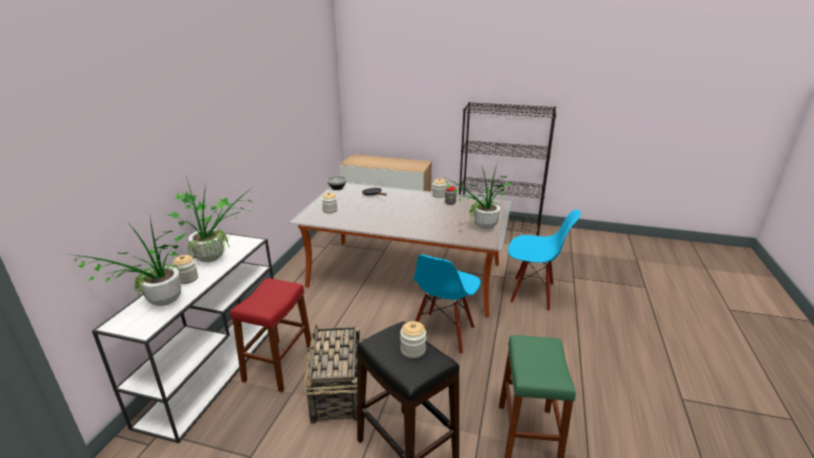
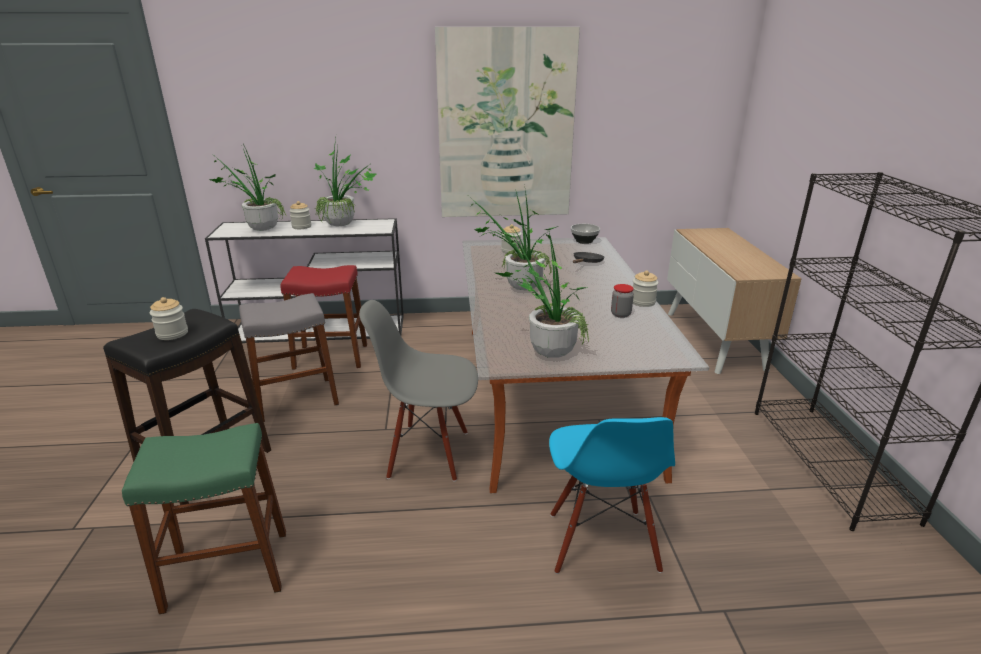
camera: 70 degrees right, 0 degrees up
(264, 128) = (506, 126): none -> picture
(337, 392) = (296, 399): basket -> grey stool
(393, 220) = (516, 287): none -> potted plant
(443, 333) = (428, 453): blue chair -> grey chair

